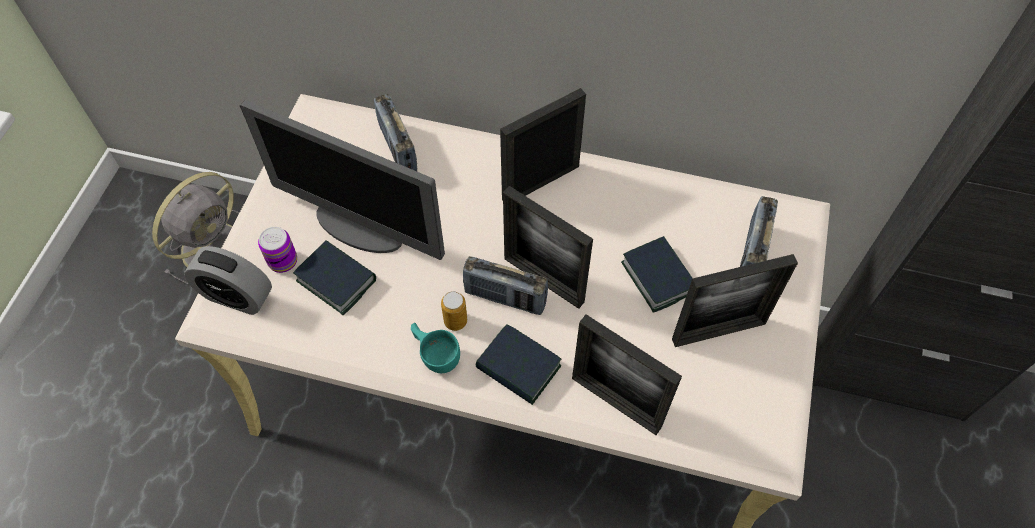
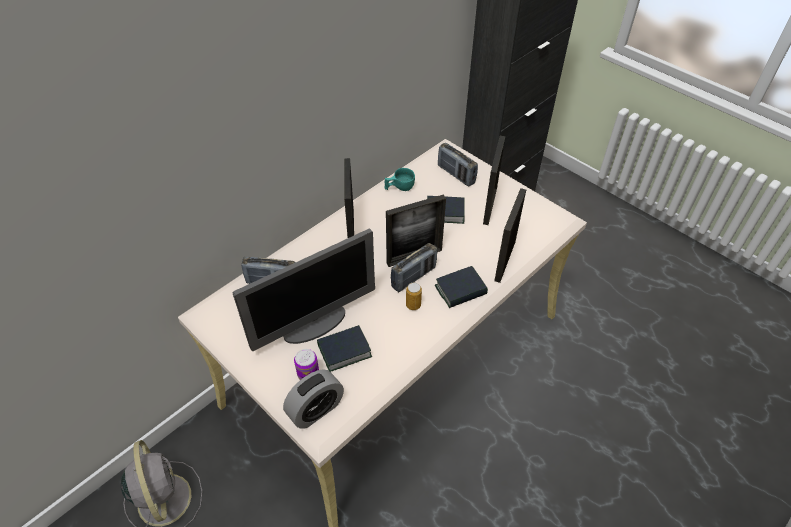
camera: 60 degrees left, 10 degrees down
(436, 354) = (428, 323): turquoise cup -> turquoise cup (399, 188)
(616, 402) = (505, 261): picture frame -> picture frame turned 135 degrees clockwise

